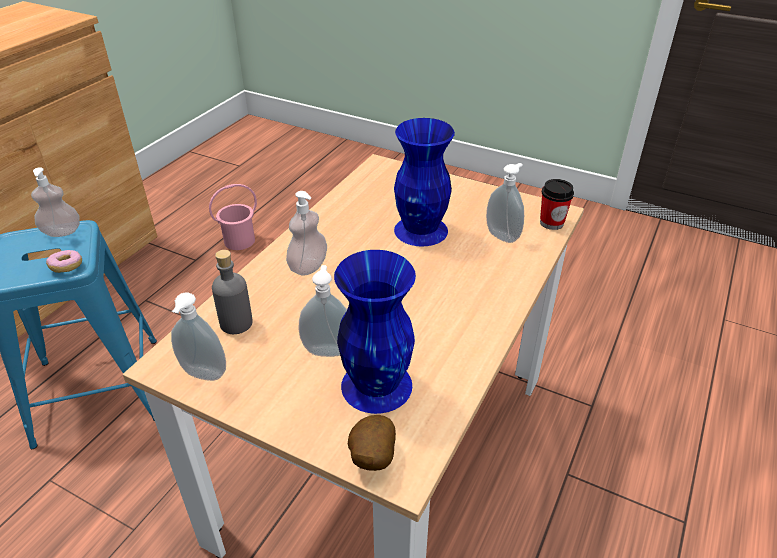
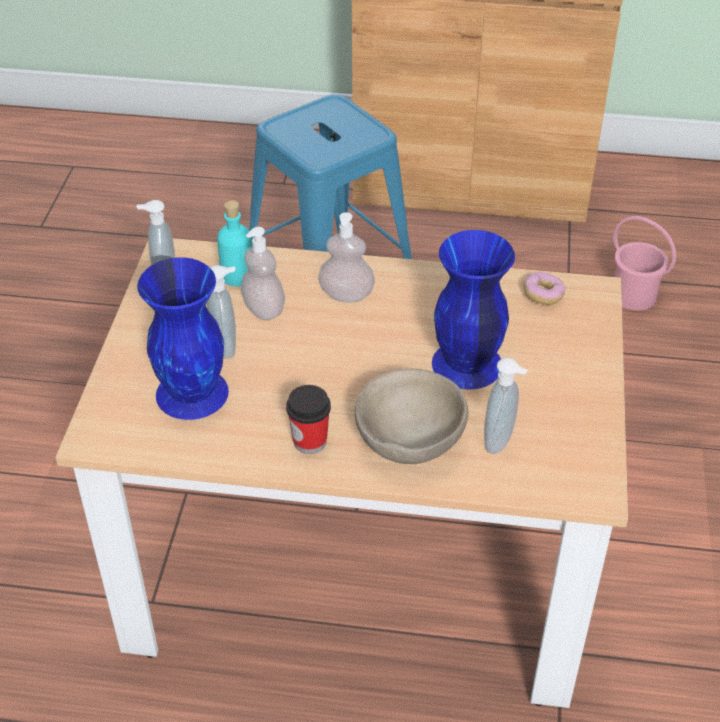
camera: 70 degrees right, 5 degrees up
(62, 232) = (363, 127): soap dispenser -> soap dispenser (264, 309)
(67, 267) = (314, 154): donut -> donut (543, 295)
(236, 323) = (237, 276): grey bottle -> turquoise bottle
(371, 459) = (103, 412): potato -> none
(486, 274) = (409, 440): none -> beige bowl
(551, 223) = (562, 487): cup -> cup (310, 441)

